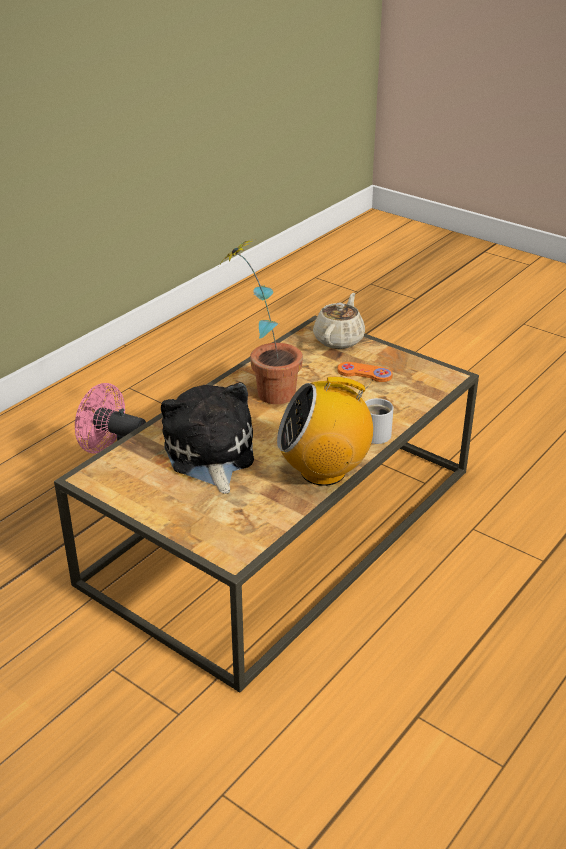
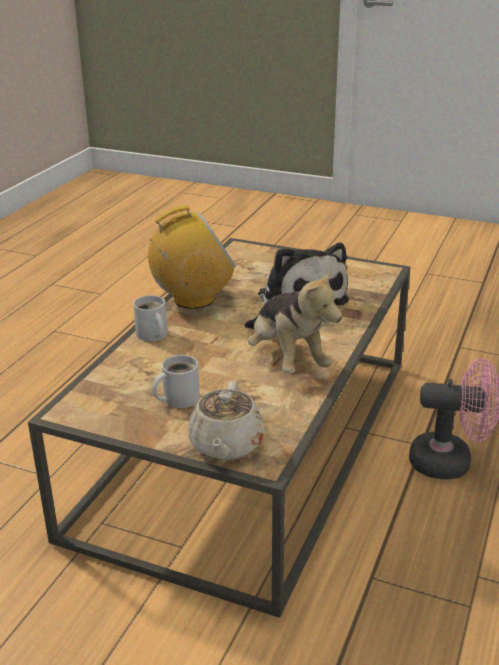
camera: 165 degrees right, 5 degrees down
(265, 391) = (286, 359): potted plant -> plush toy
(364, 373) = (177, 398): orange game controller -> white mug

